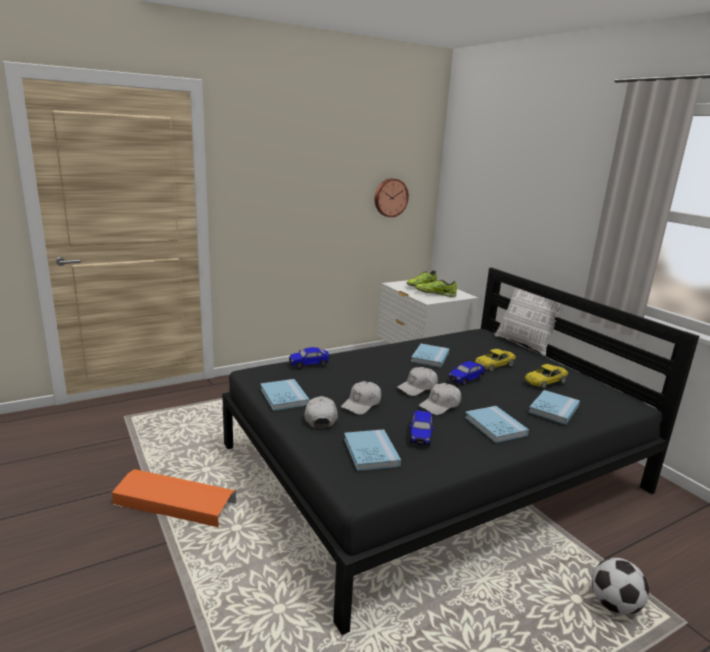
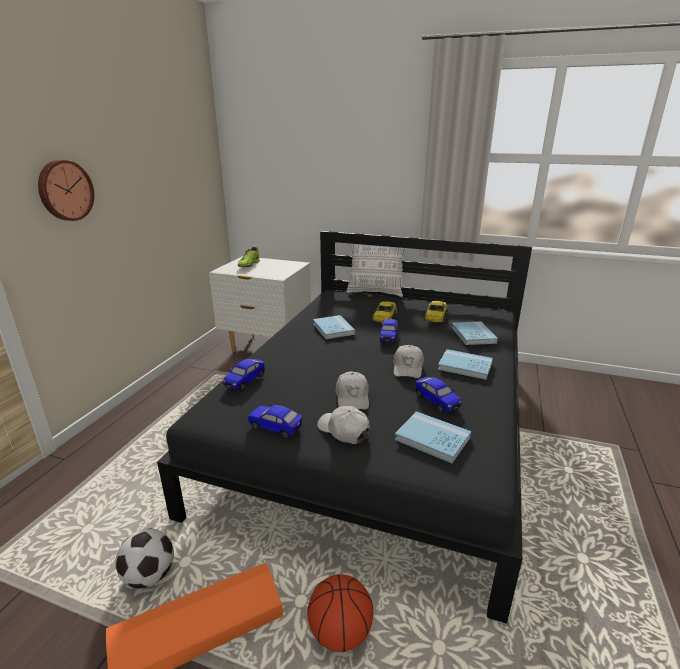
camera: 40 degrees left, 5 degrees up
(236, 558) = (340, 633): none -> basketball
(284, 397) = (275, 428): blue book -> toy car
(390, 197) = (185, 177): wall clock -> wall clock (64, 190)
(417, 388) = (369, 360): white cap -> none
(435, 294) = (273, 269): shoe -> none
(614, 605) = (585, 460): football -> football (150, 576)

